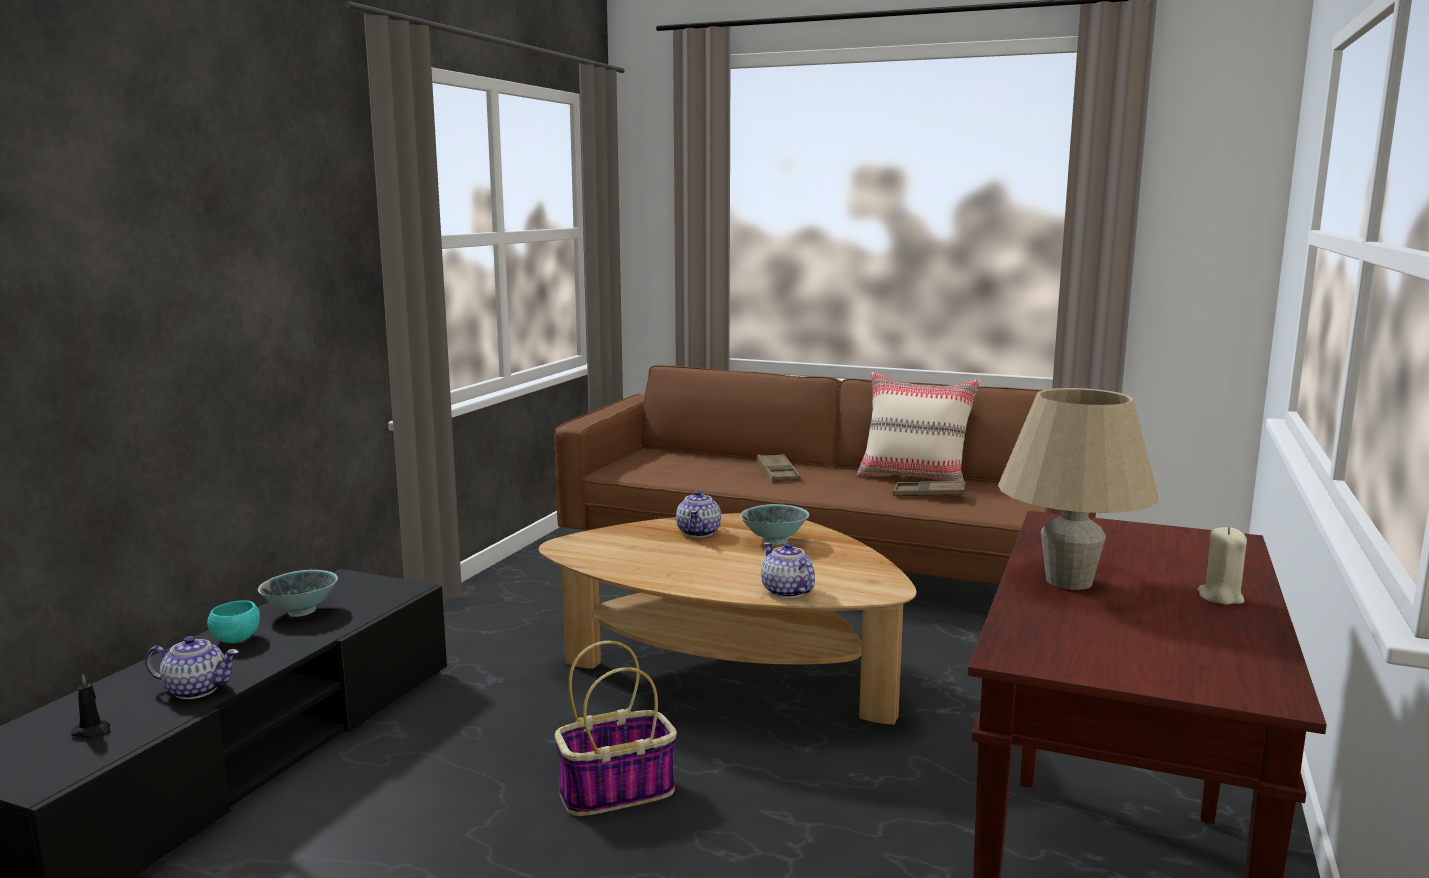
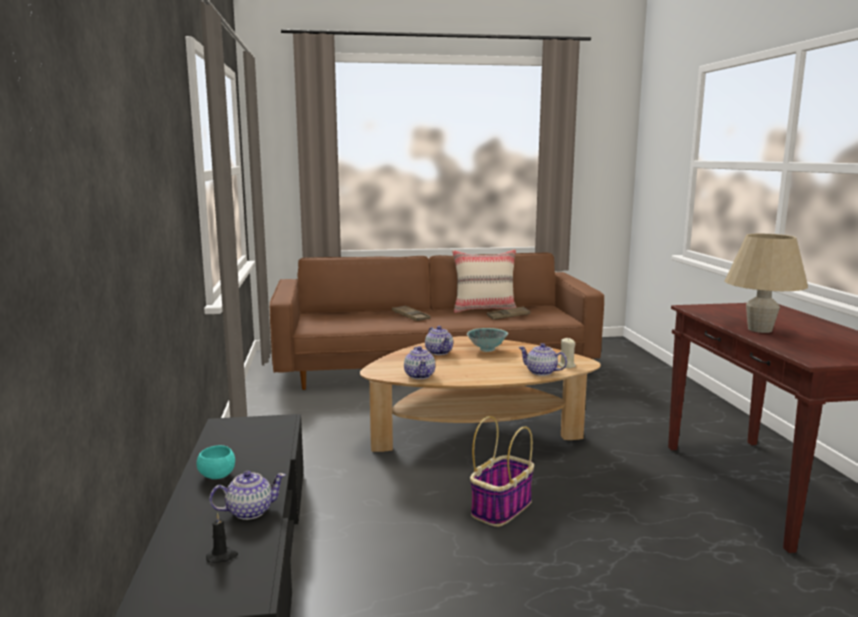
camera: 30 degrees left, 0 degrees up
(301, 612) = (232, 449): bowl -> none
(607, 561) = (420, 375): none -> teapot
(1220, 597) = (818, 326): beige candle -> beige candle (566, 366)

